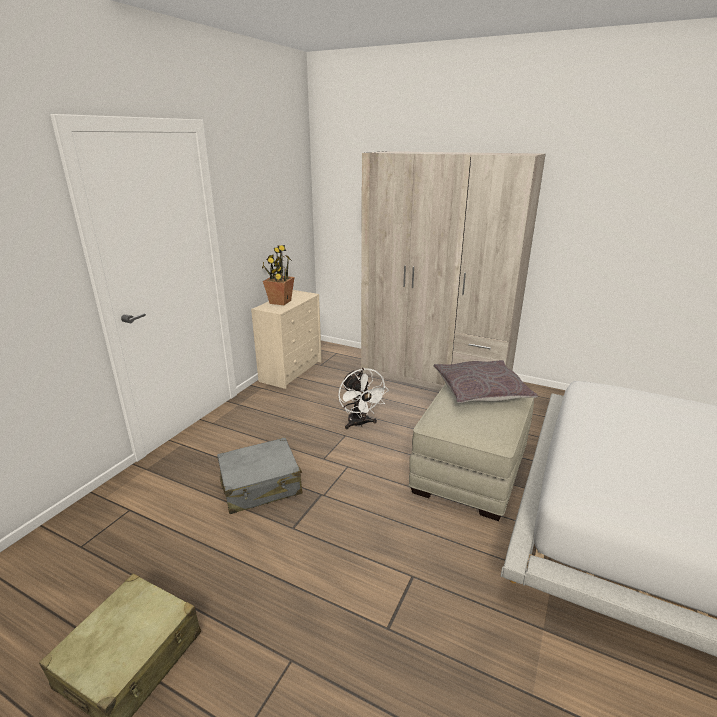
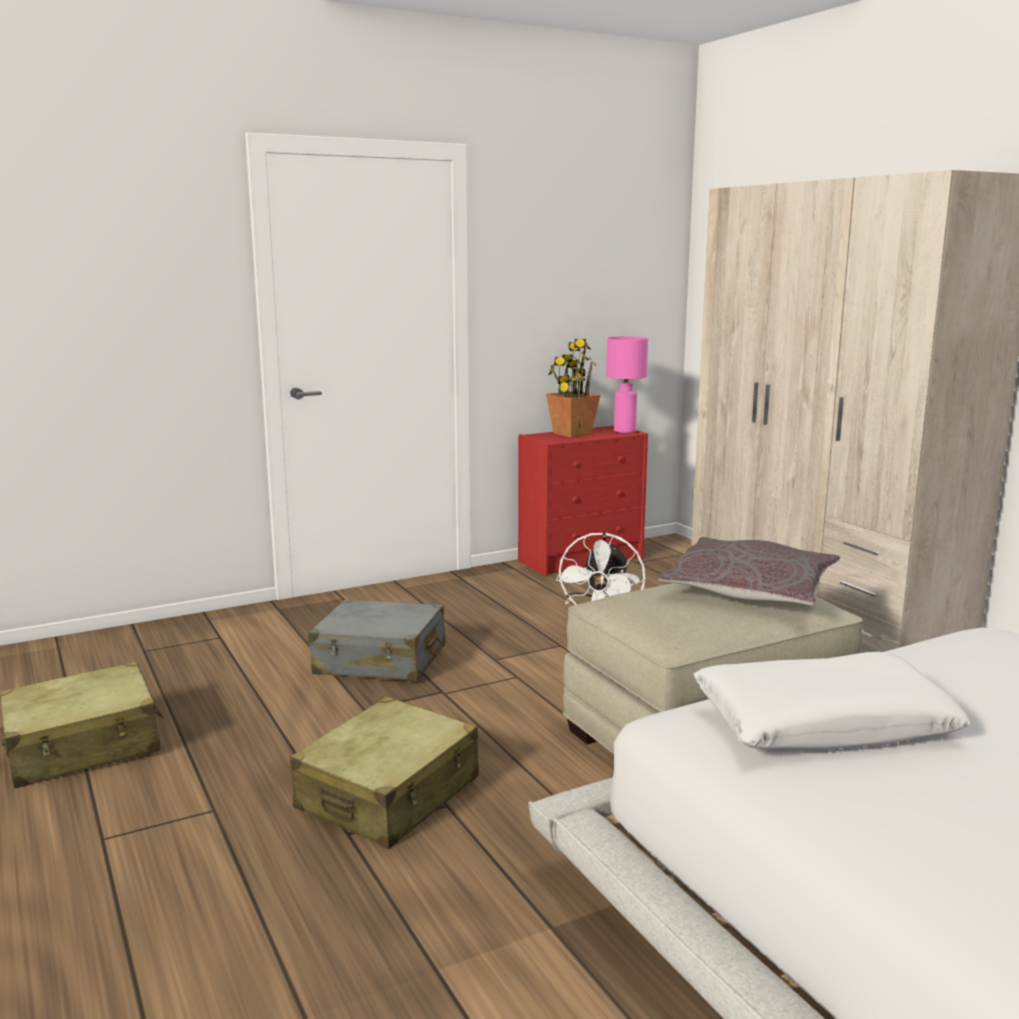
camera: 35 degrees right, 10 degrees down
(291, 371) = (582, 559): beige dresser -> red dresser
(305, 294) = (625, 431): none -> pink table lamp
(376, 585) = (389, 794): none -> beige suitcase
(627, 472) = (823, 723): none -> white pillow

